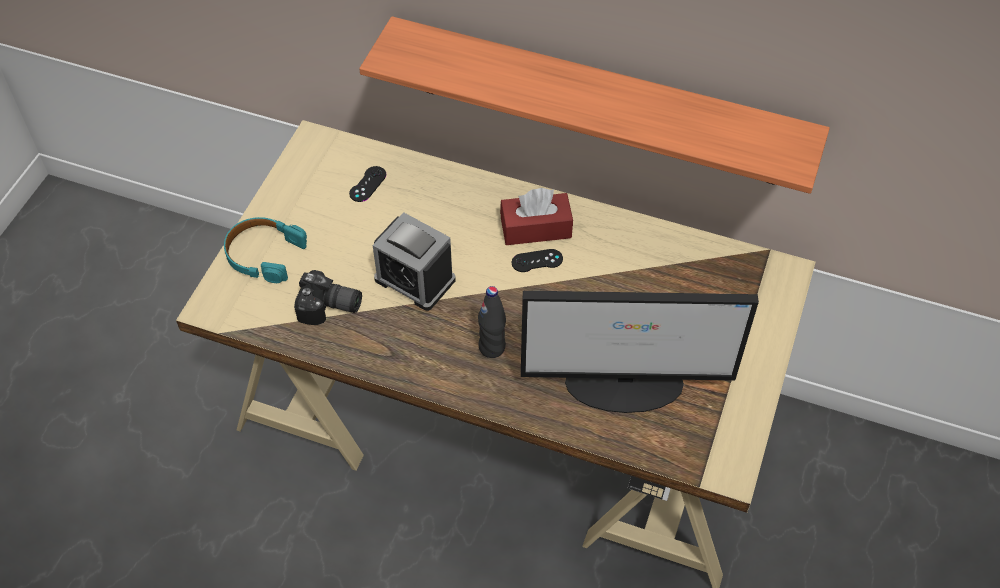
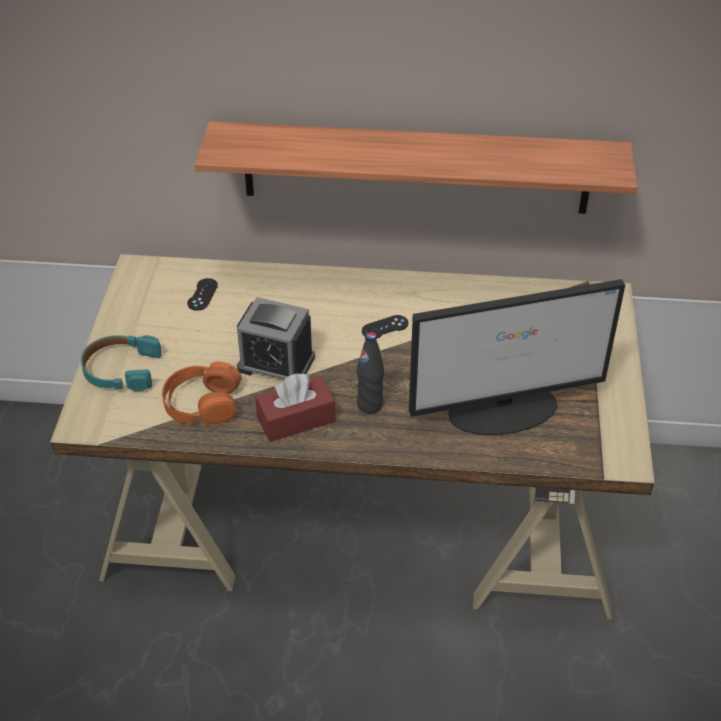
camera: 15 degrees left, 10 degrees down
(330, 309) = (202, 403): camera -> orange headphones
(536, 228) = (374, 302): red tissue box -> red tissue box (296, 419)

